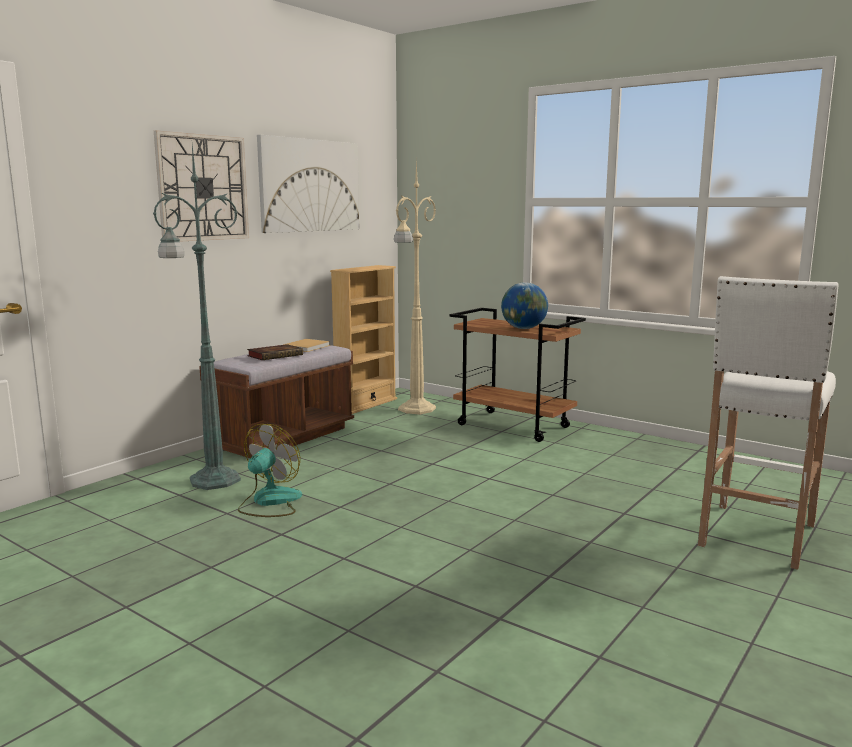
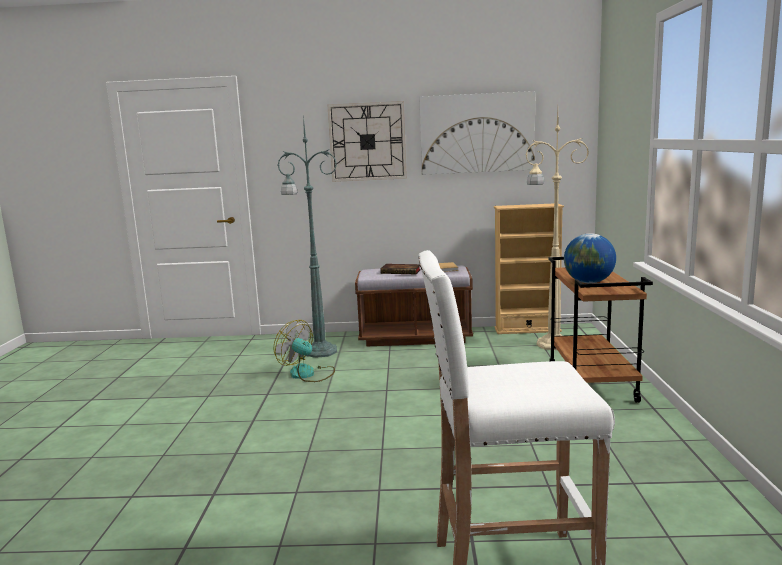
camera: 55 degrees right, 0 degrees up
(269, 502) = (308, 374): fan -> fan turned 135 degrees counterclockwise

